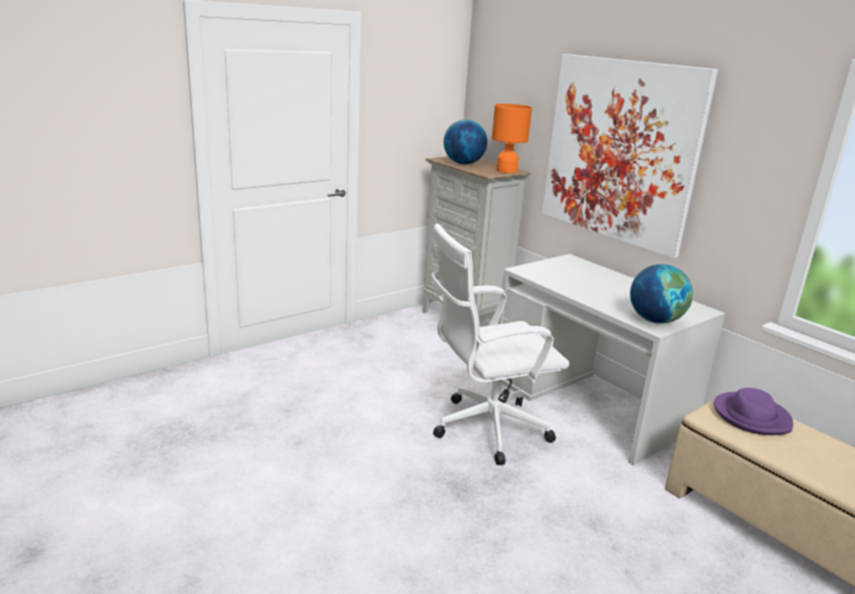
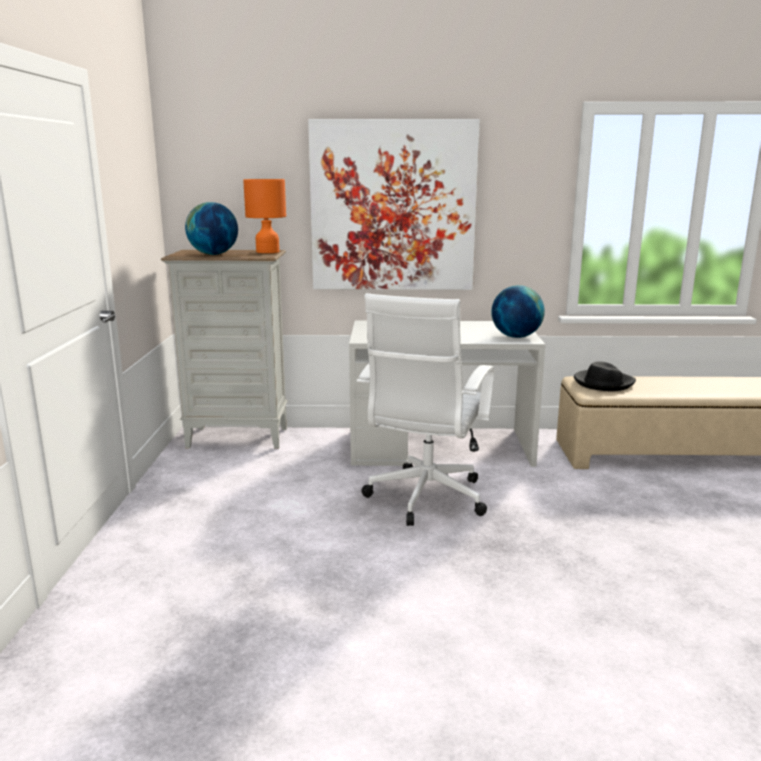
camera: 50 degrees left, 5 degrees down
(751, 416) = (603, 383): purple hat -> black hat

